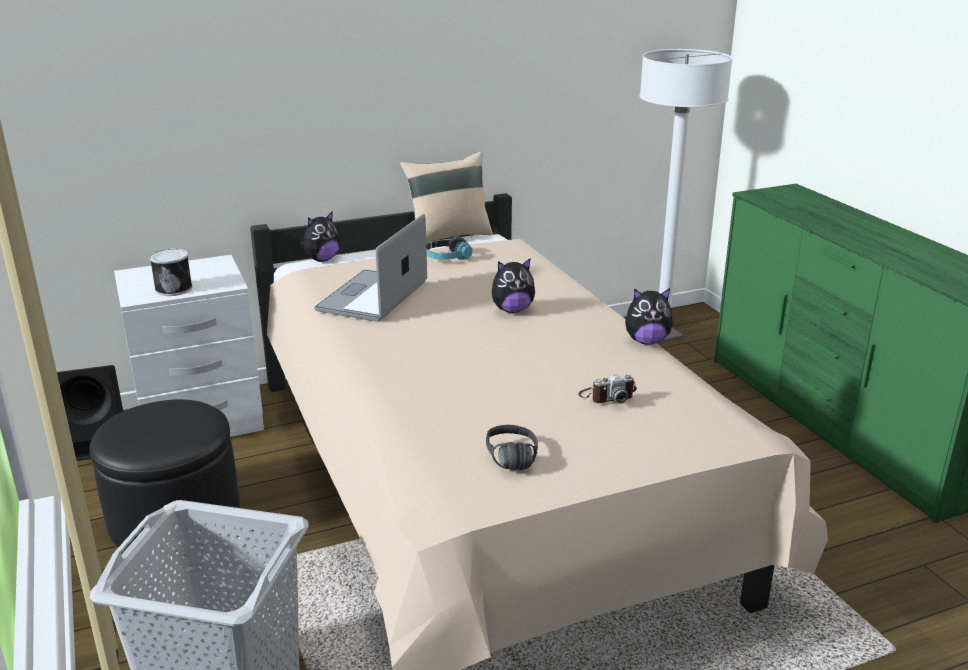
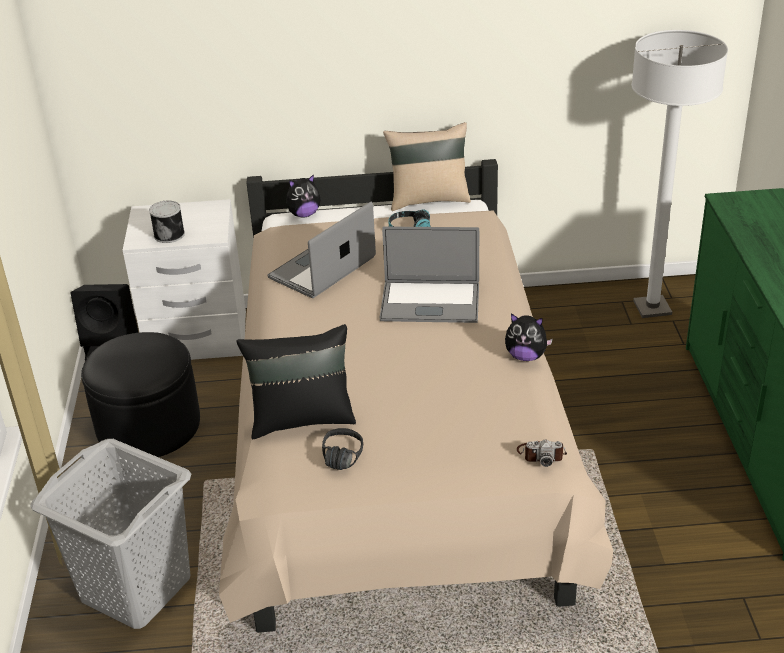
camera: 20 degrees right, 10 degrees up
(438, 430) = (302, 419): none -> black pillow
(512, 310) = (430, 302): plush toy -> laptop
(607, 396) = (452, 410): camera -> camera (541, 454)

